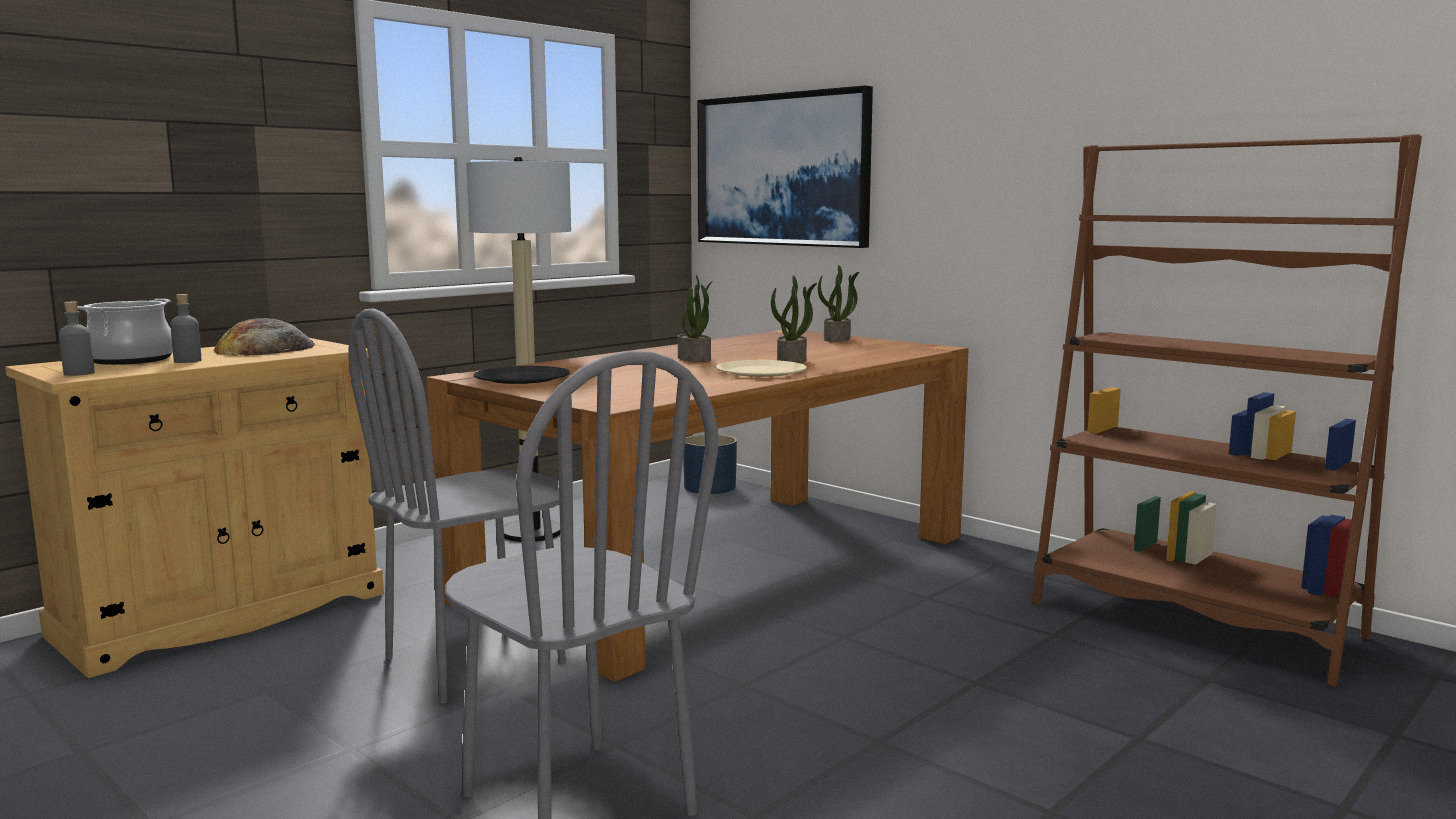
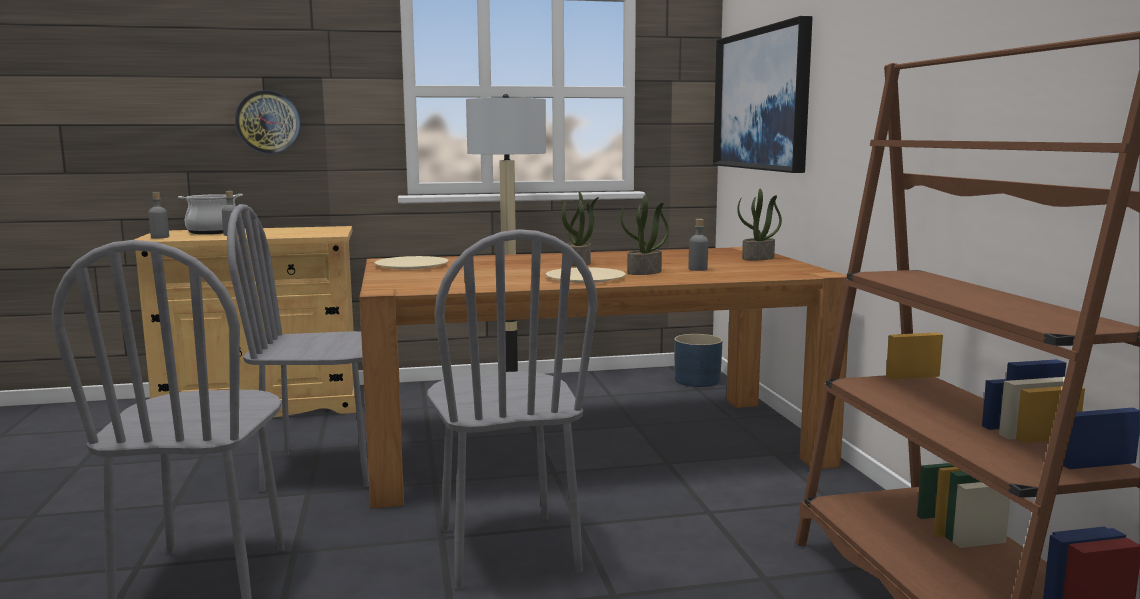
camera: 35 degrees right, 0 degrees up
(180, 189) = (268, 122): none -> wall clock
(265, 348) = (299, 231): bread -> none
(522, 378) = (412, 265): black plate -> beige plate
(824, 676) = (507, 550): none -> grey chair
(826, 353) = (698, 269): none -> grey bottle

